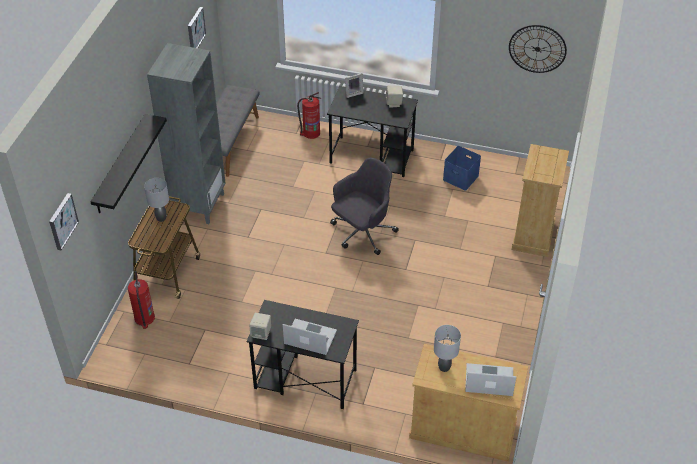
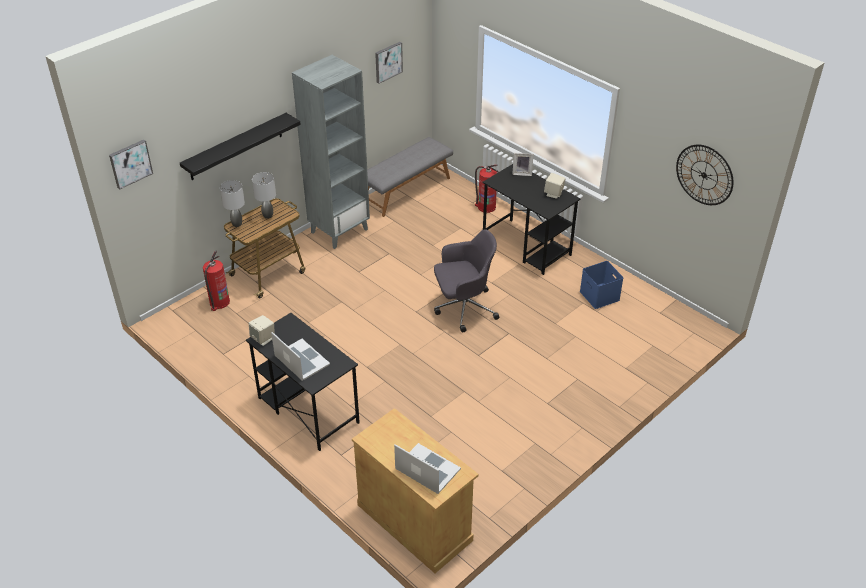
camera: 30 degrees right, 5 degrees down
(444, 367) = (394, 437): grey table lamp -> grey table lamp (237, 224)
(533, 236) = (632, 376): beige dresser -> none

